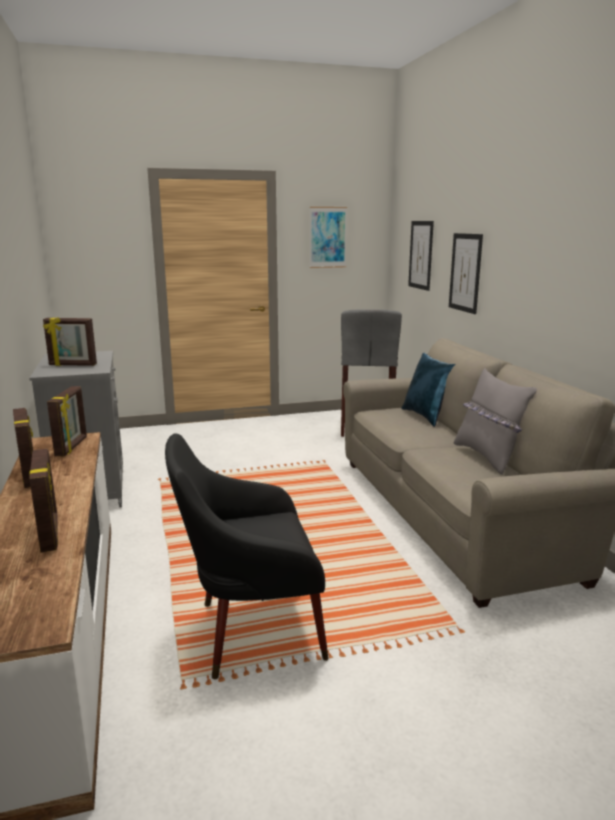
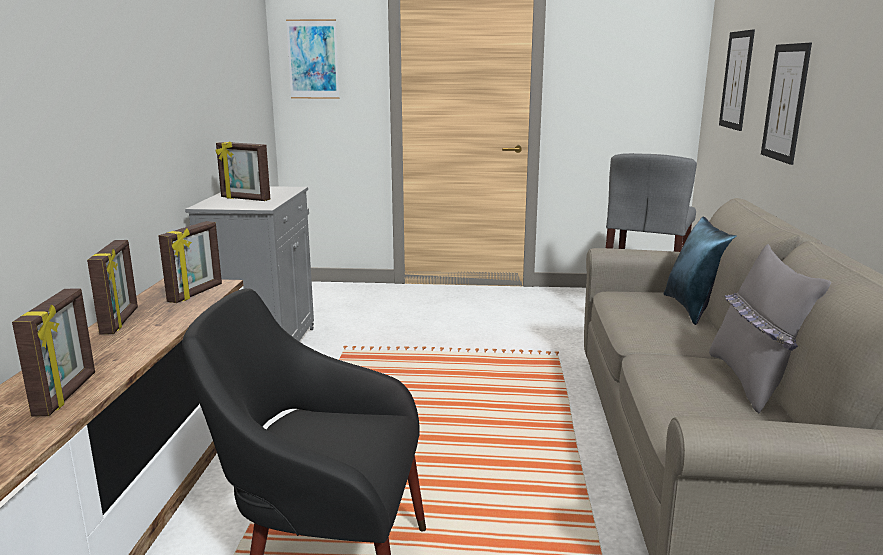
camera: 20 degrees right, 0 degrees up
(328, 237) = (614, 58): picture -> picture (313, 59)

